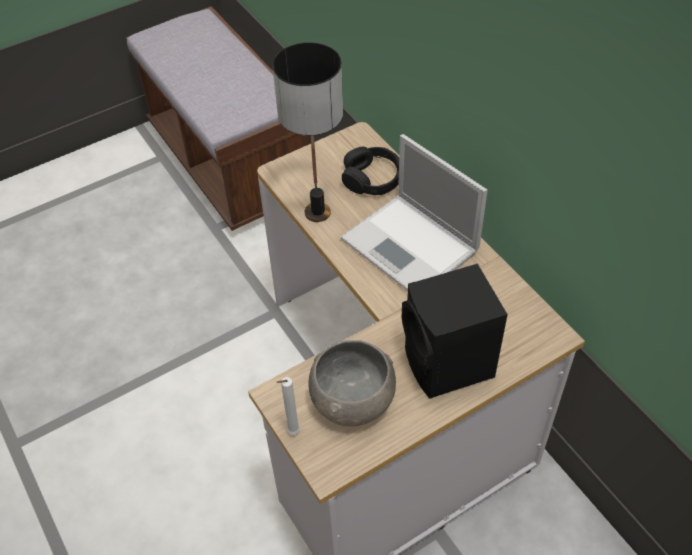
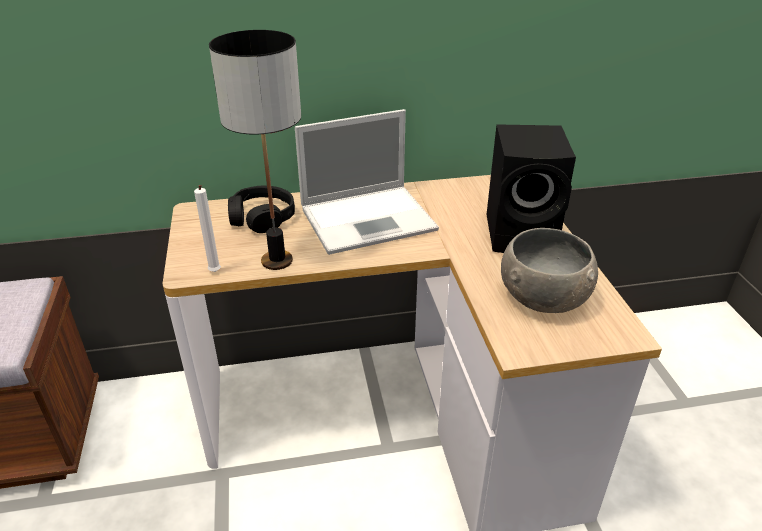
camera: 70 degrees left, 15 degrees down
(292, 432) = (573, 348): white candle -> white candle (215, 273)

